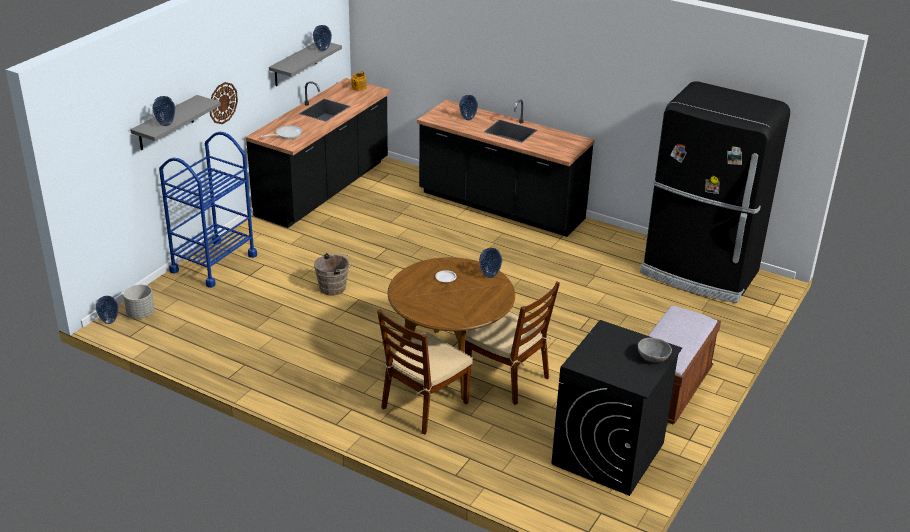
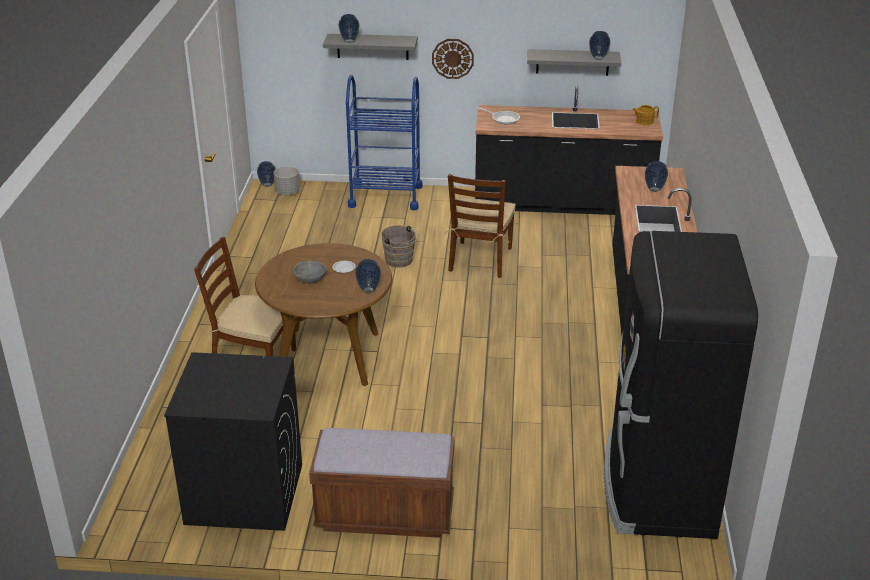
camera: 65 degrees right, 0 degrees up
(508, 378) = (329, 397): brown chair -> brown chair (480, 259)
(652, 357) = (240, 404): grey bowl -> grey bowl (310, 279)

